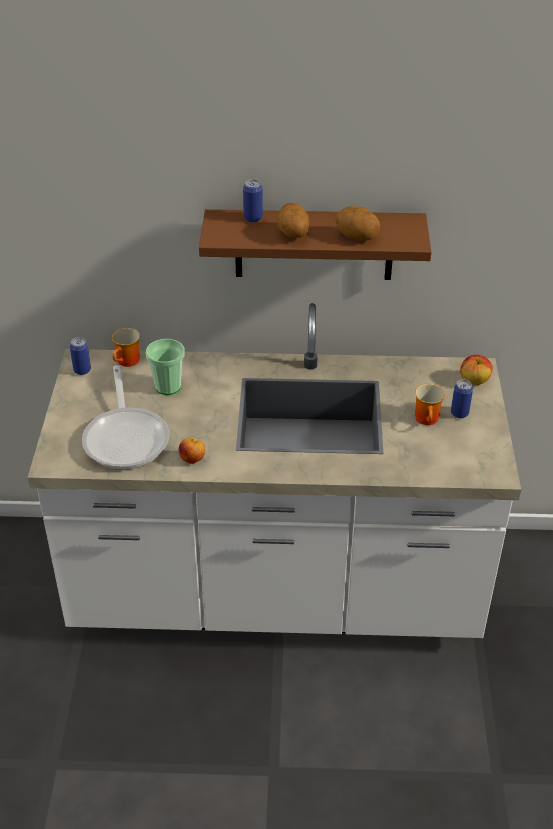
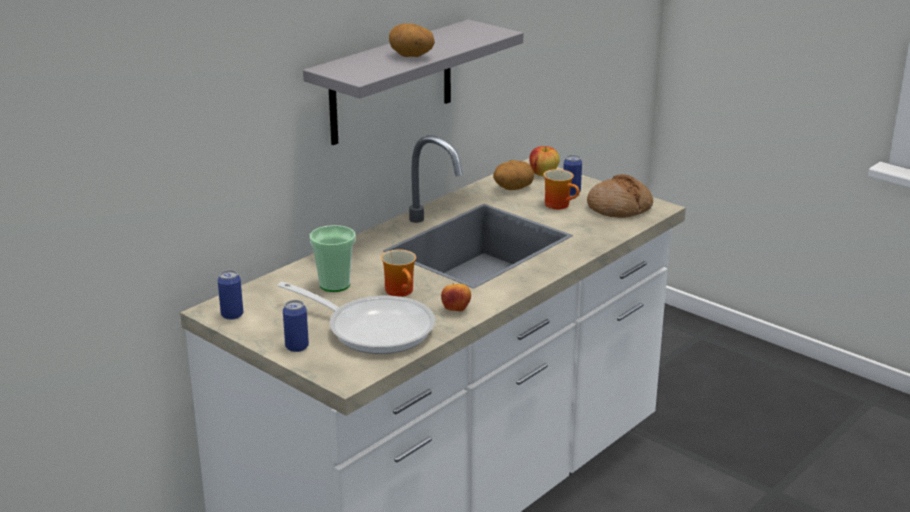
camera: 50 degrees left, 15 degrees down
(128, 362) = (263, 289): mug -> mug (402, 291)
(253, 218) = (357, 60): can -> can (297, 347)
(314, 244) = (391, 83): brown shelf -> grey shelf
(357, 237) = (458, 42): potato -> potato (513, 189)
(466, 453) = (619, 207): none -> bread

